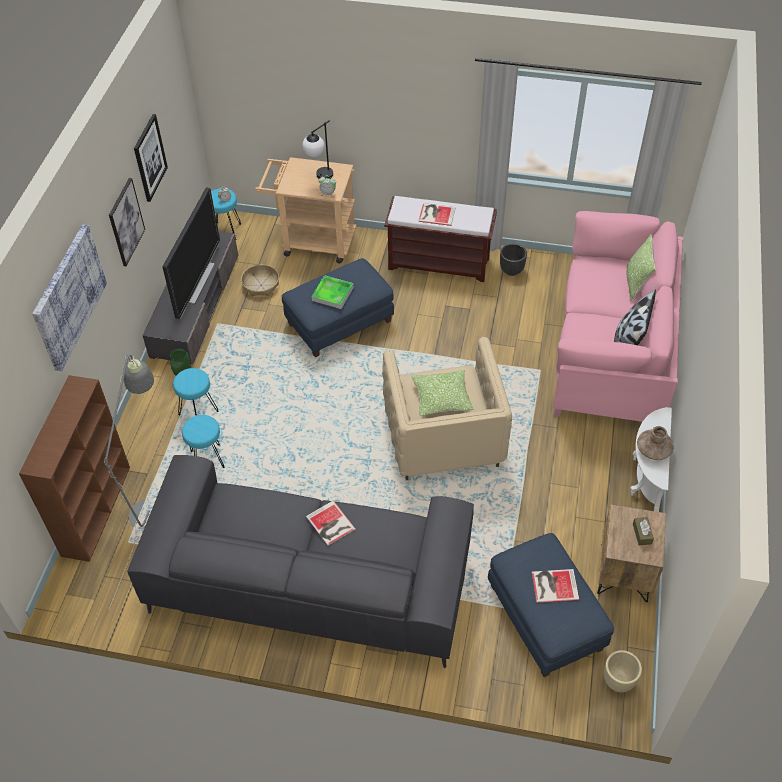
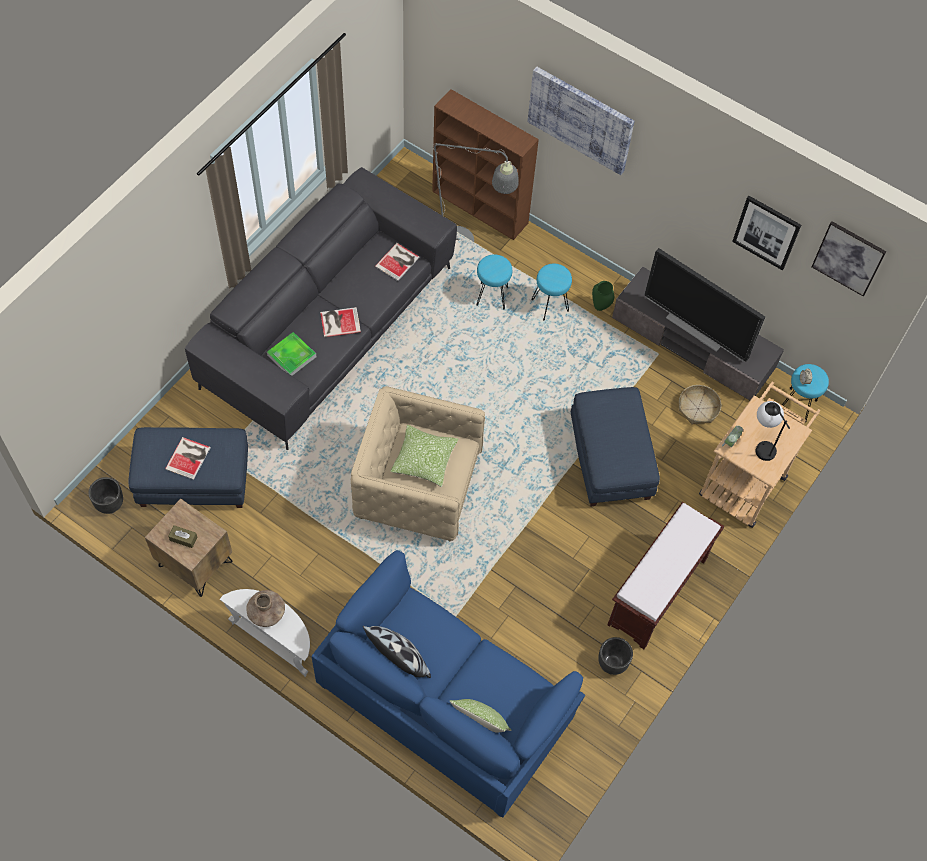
camera: 110 degrees right, 10 degrees up
(126, 222) = (691, 202): picture -> picture (848, 258)
(332, 294) = (612, 427): tray -> tray (291, 356)
(436, 214) = (670, 553): book -> book (398, 261)
(611, 351) = (445, 702): pink sofa -> blue sofa
(618, 681) = (109, 504): beige planter -> black planter

